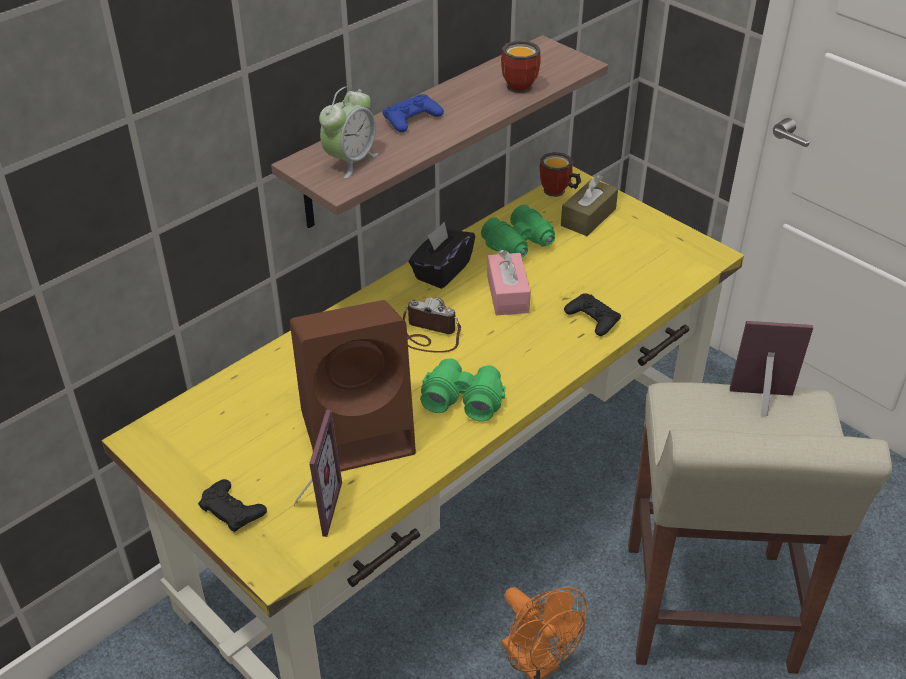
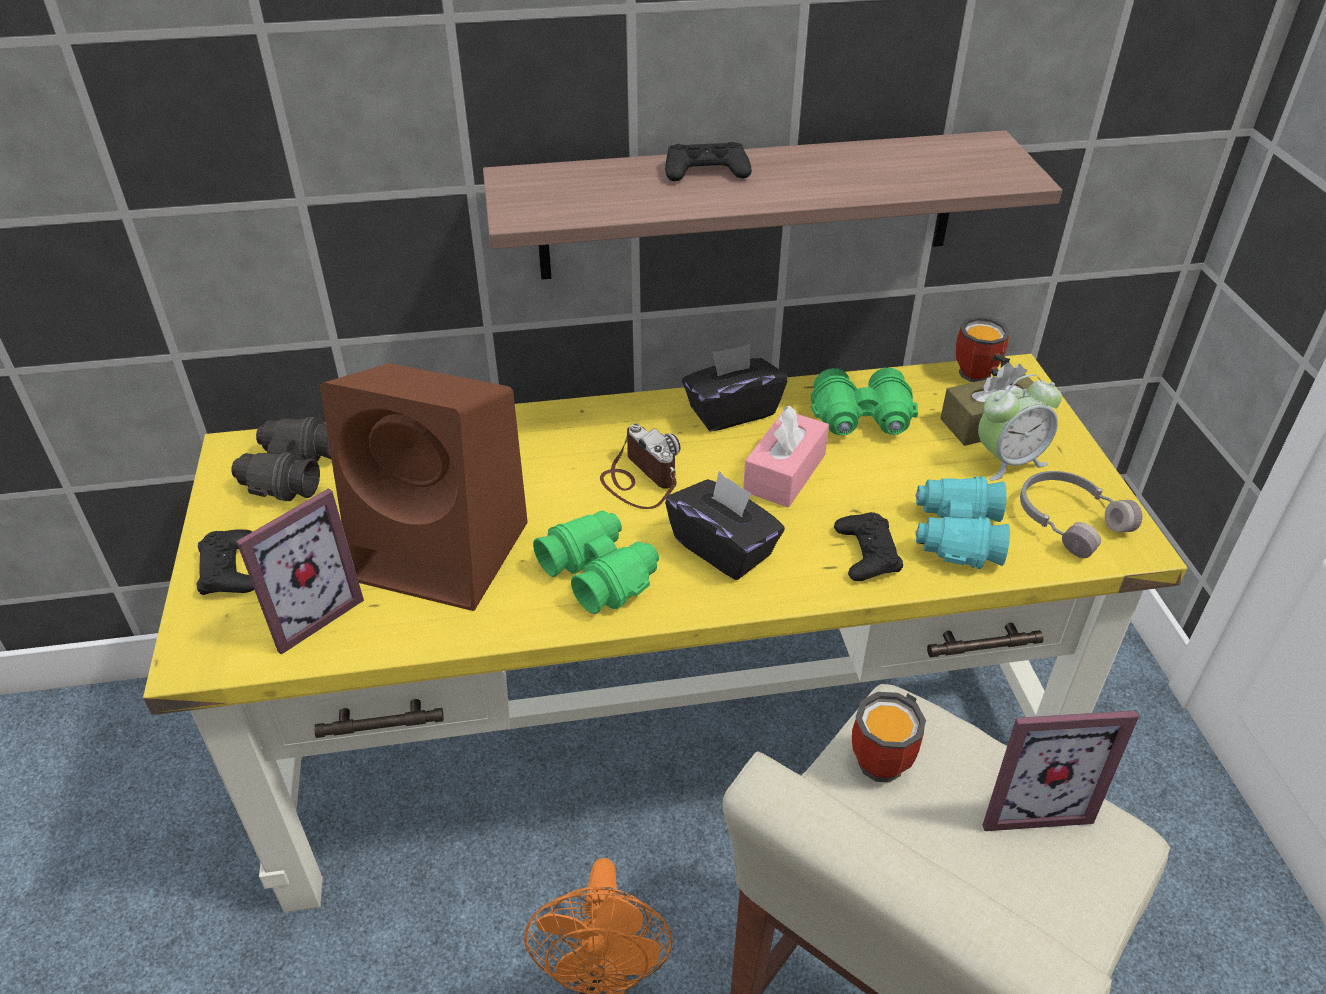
camera: 35 degrees right, 0 degrees up
(198, 434) = (290, 472): none -> black binoculars
(350, 161) = (571, 192): alarm clock -> alarm clock (1008, 461)
(412, 119) = (706, 171): blue game controller -> black game controller
(516, 351) = (723, 548): none -> black tissue box
(521, 84) = (901, 176): mug -> mug (888, 758)
(627, 288) = (956, 535): none -> turquoise binoculars
(672, 254) = (1069, 519): none -> grey headphones
(762, 403) = (1028, 799): picture frame -> picture frame turned 135 degrees clockwise

